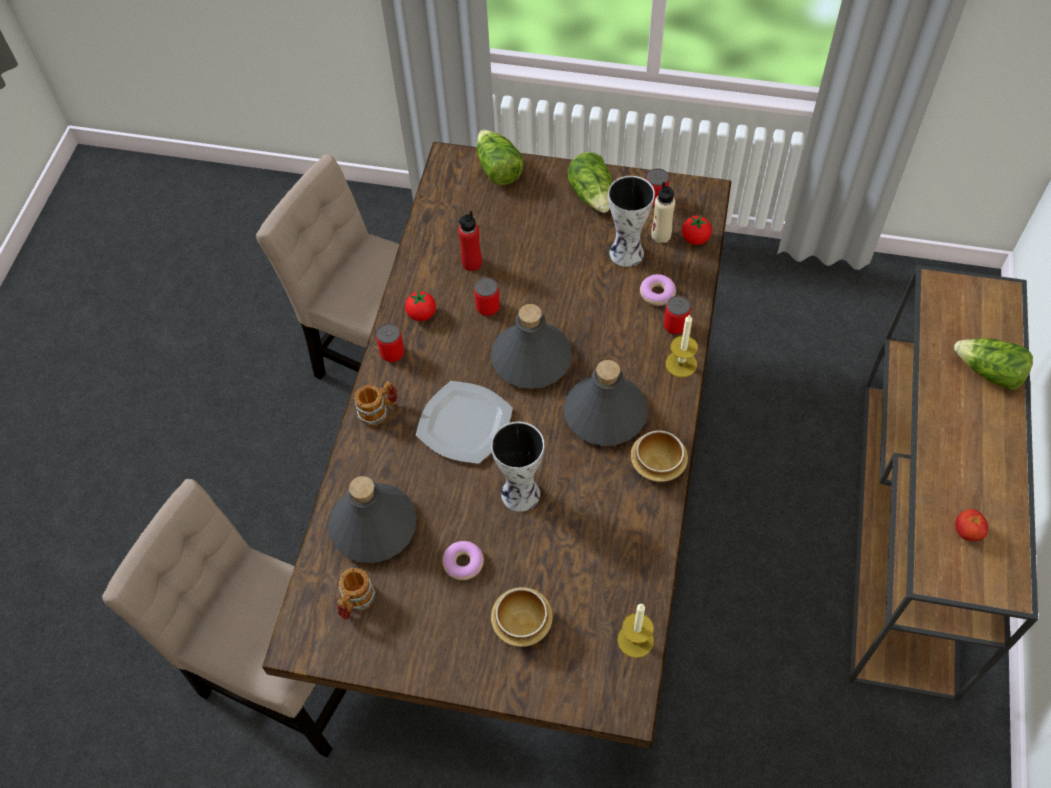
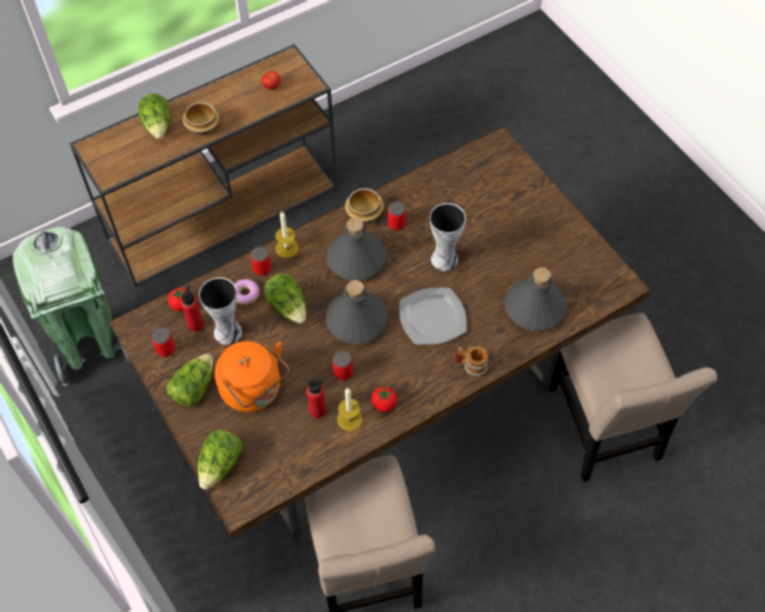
camera: 135 degrees left, 0 degrees up
(355, 602) = (578, 280): mug -> none
(392, 353) = (427, 394): can -> can (396, 224)
(463, 563) = (507, 253): donut -> none
(523, 624) = (507, 206): bowl -> bowl (202, 127)
(541, 233) = (254, 391): none -> orange kettle
(606, 316) = (288, 306): none -> lettuce
(635, 640) = (465, 160): candle -> candle (349, 419)
(661, 235) = (195, 324): beige bottle -> red bottle
(821, 310) = (90, 345): none -> green trash can

